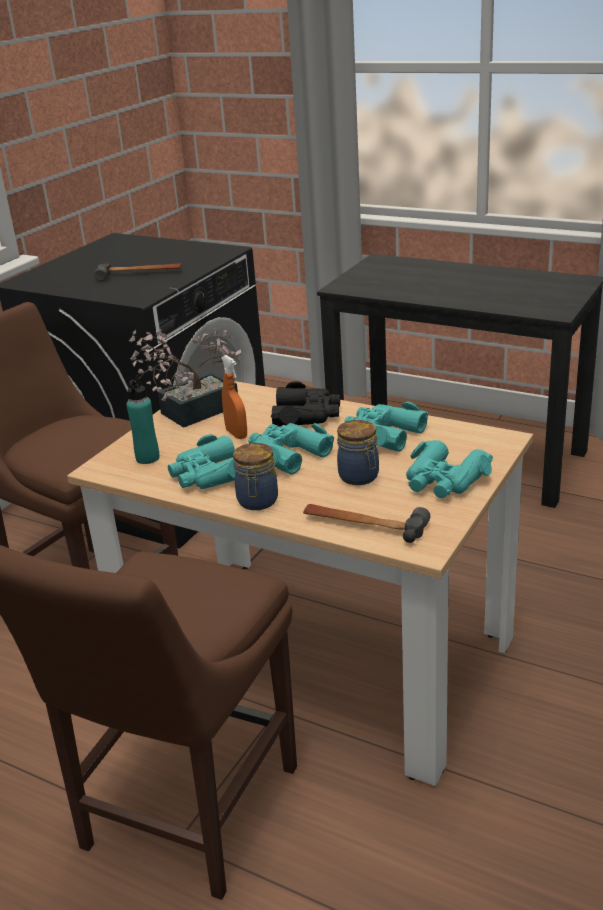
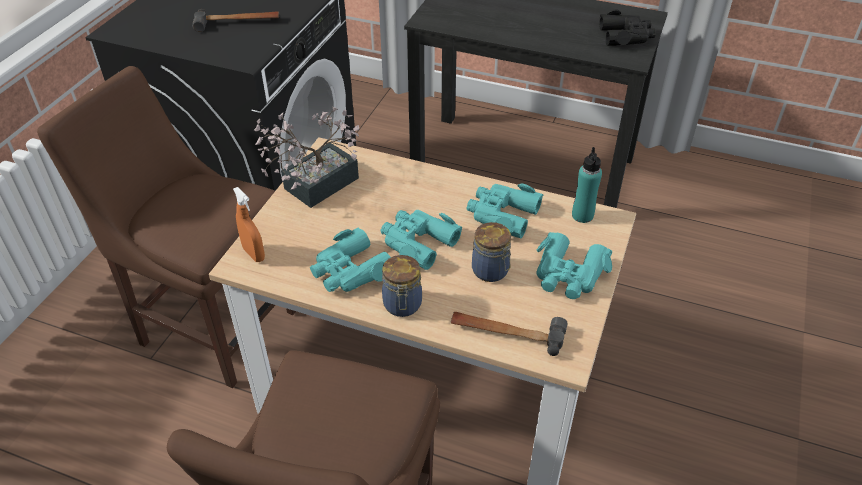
camera: 10 degrees left, 15 degrees up
(147, 458) = (284, 249): turquoise bottle -> turquoise bottle (582, 215)
(236, 434) = (364, 216): orange spray bottle -> orange spray bottle (254, 254)
(306, 415) = (425, 190): black binoculars -> black binoculars (626, 36)

